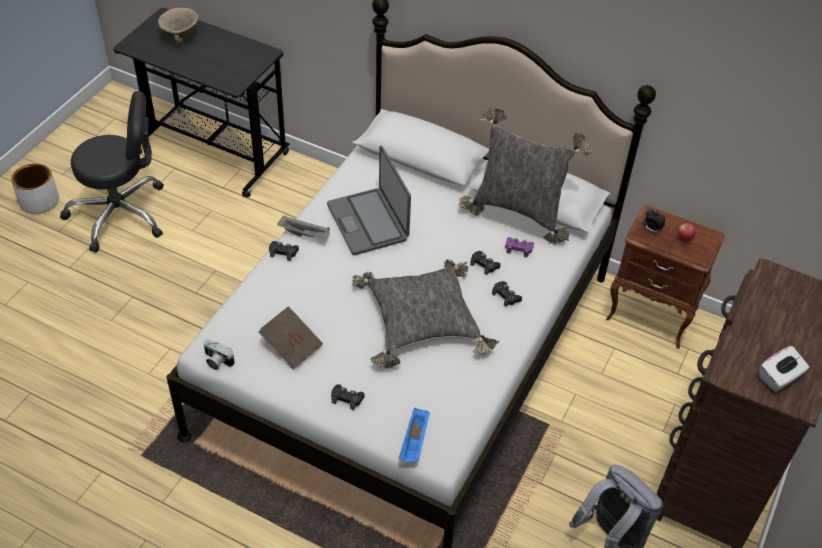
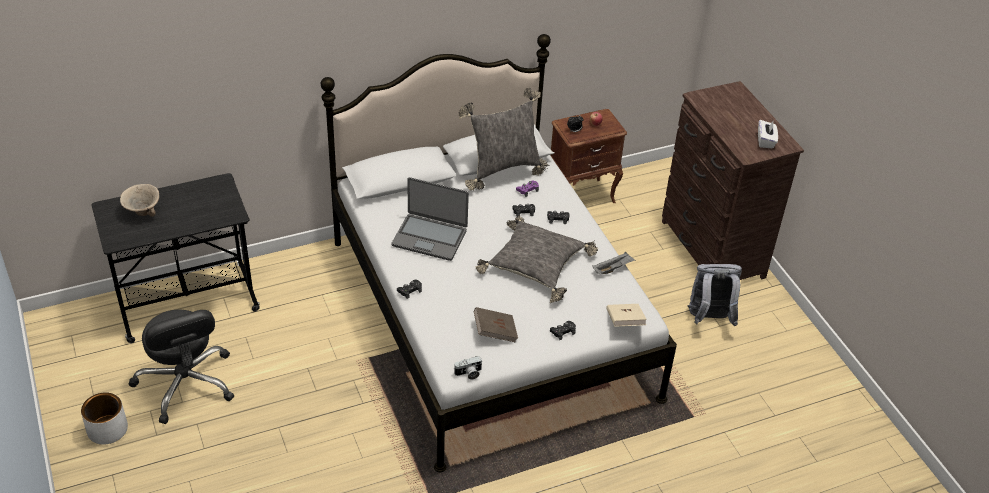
camera: 50 degrees left, 5 degrees down
(124, 213) = (187, 386): black office chair -> black office chair turned 120 degrees clockwise
(305, 234) = (405, 272): grey tray -> grey tray (612, 268)
(414, 442) = (624, 322): blue tray -> beige book

